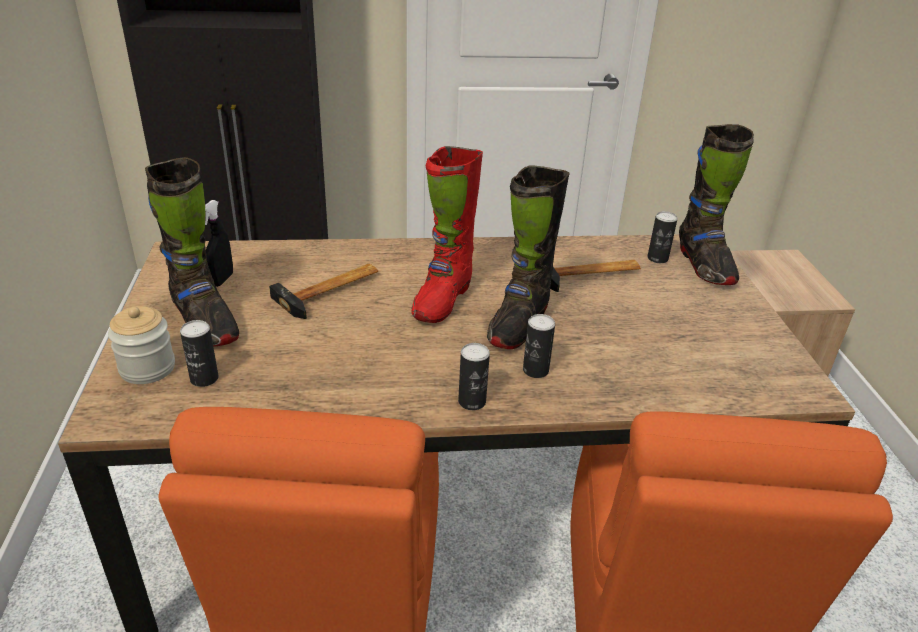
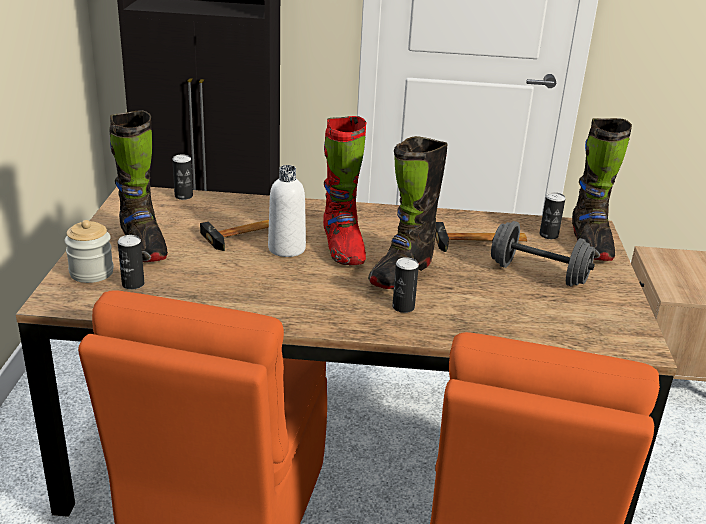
camera: 10 degrees right, 5 degrees down
(222, 280) = (164, 217): black spray bottle -> none
(378, 307) = (286, 248): none -> white bottle
(442, 300) = (342, 248): red boot -> red boot turned 45 degrees counterclockwise
(472, 402) = (341, 323): can -> can (183, 196)
(665, 308) = (538, 274): none -> grey dumbbell

